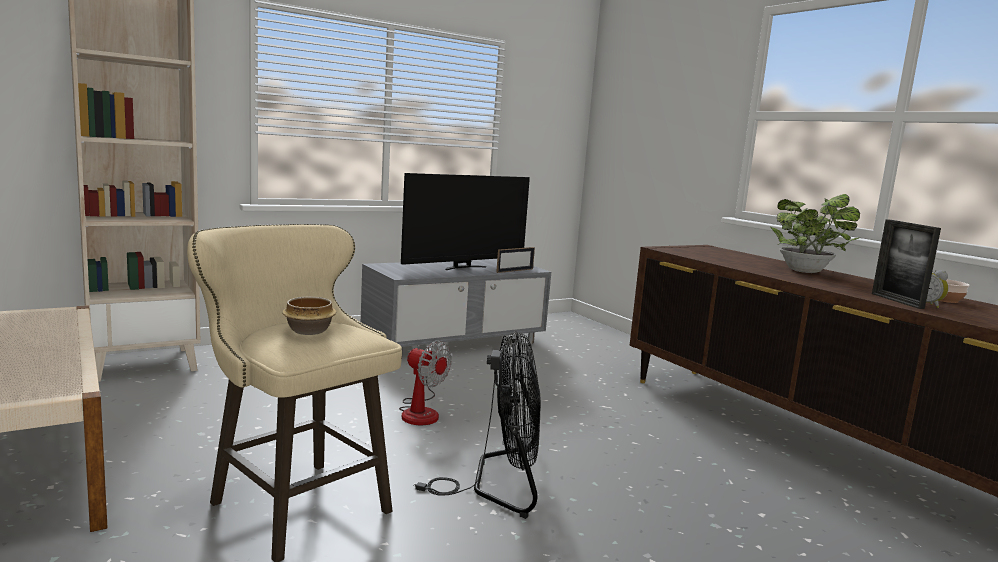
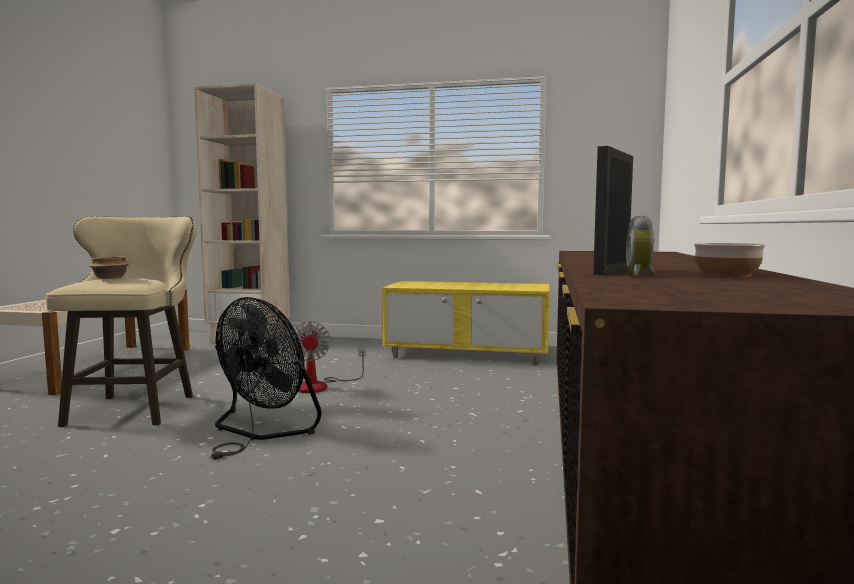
camera: 45 degrees right, 5 degrees down
(455, 341) = (468, 354): grey tv stand -> yellow tv stand
(463, 267) = (472, 285): television -> none
(498, 480) = (254, 430): black fan -> black fan turned 105 degrees counterclockwise
(515, 270) = (512, 289): picture frame -> none
(807, 272) = (663, 260): potted plant -> none

